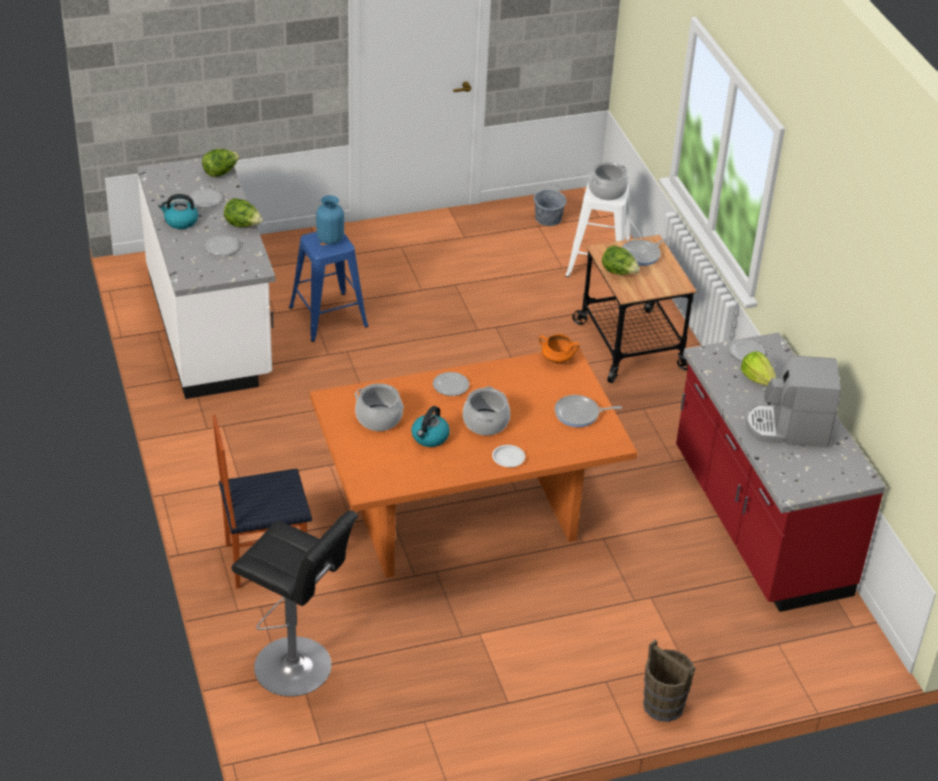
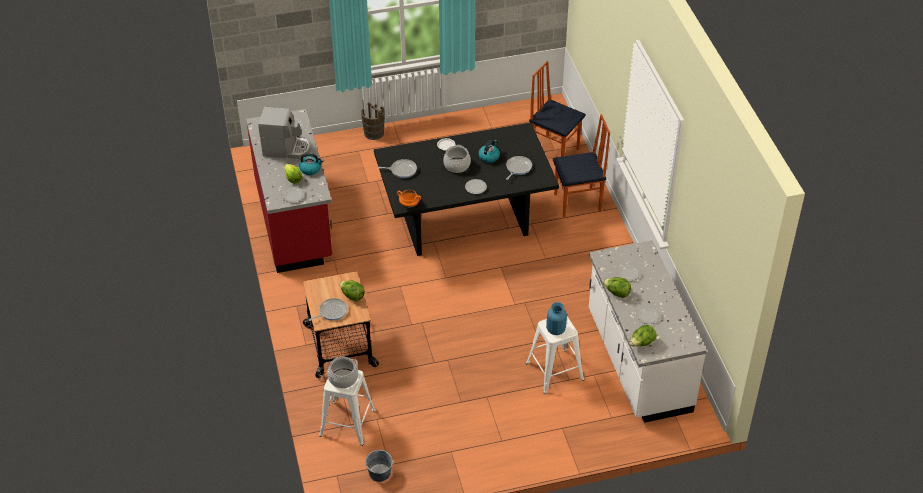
camera: 175 degrees left, 5 degrees up
(180, 221) = (661, 296): kettle -> kettle (311, 169)
(298, 668) = (554, 150): black stool -> chair
(328, 316) = (554, 372): blue stool -> white stool
(379, 418) = (518, 168): cooking pot -> frying pan
(466, 520) = (464, 224): orange dining table -> black dining table

